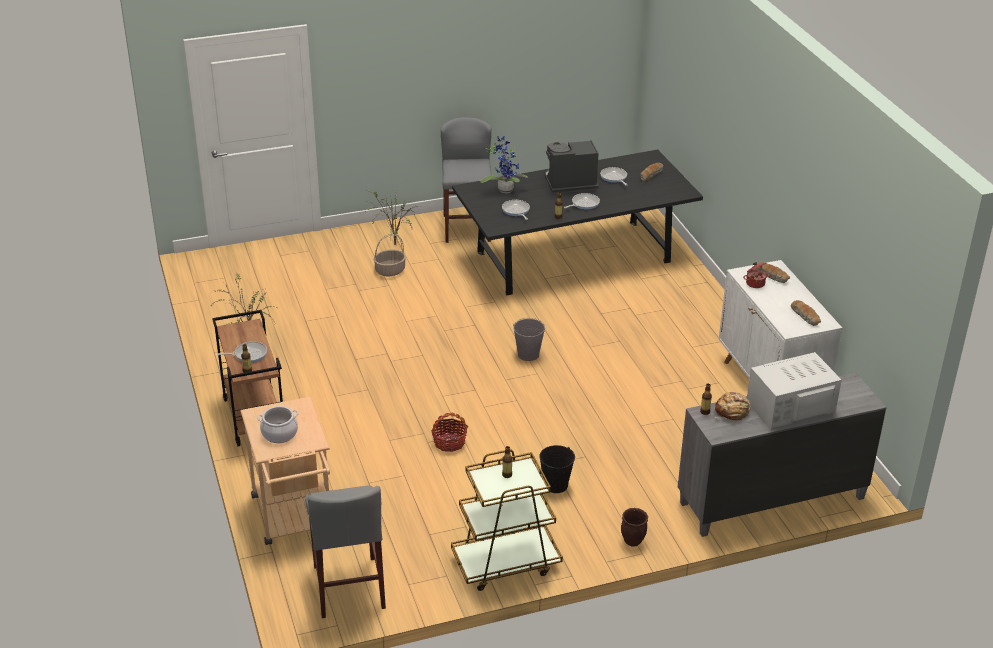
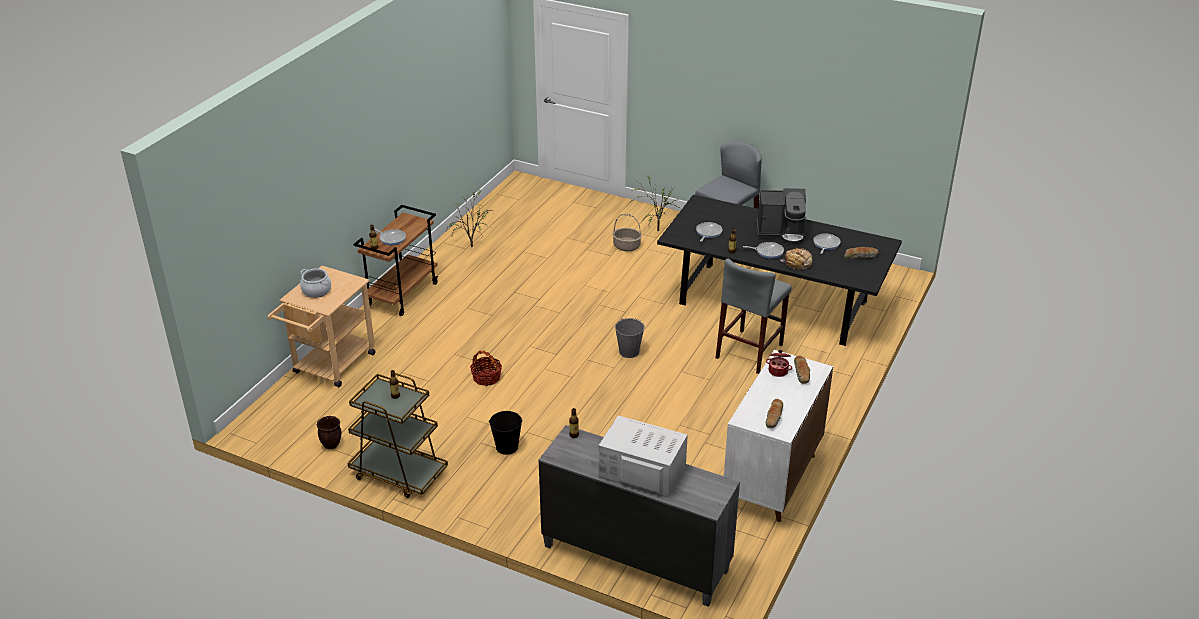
camera: 45 degrees right, 0 degrees up
(348, 586) = (296, 425): grey stool -> grey stool (749, 351)
(504, 189) = (726, 214): potted plant -> none
(569, 184) = (781, 233): coffee machine -> coffee machine turned 150 degrees clockwise
(633, 541) = (495, 516): brown planter -> brown planter (331, 445)
(732, 412) = (593, 447): bread -> bread (797, 263)

